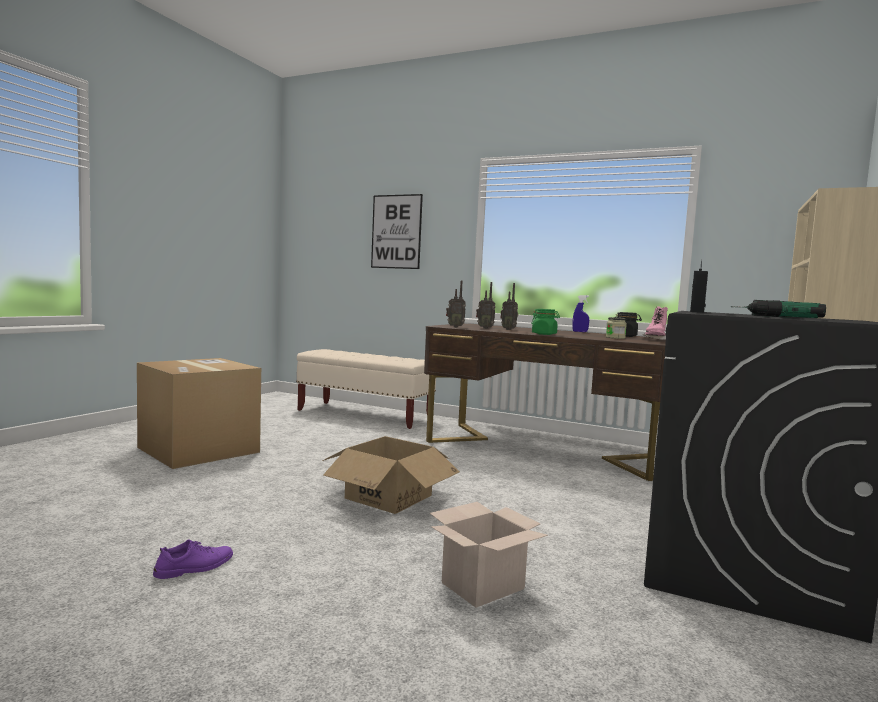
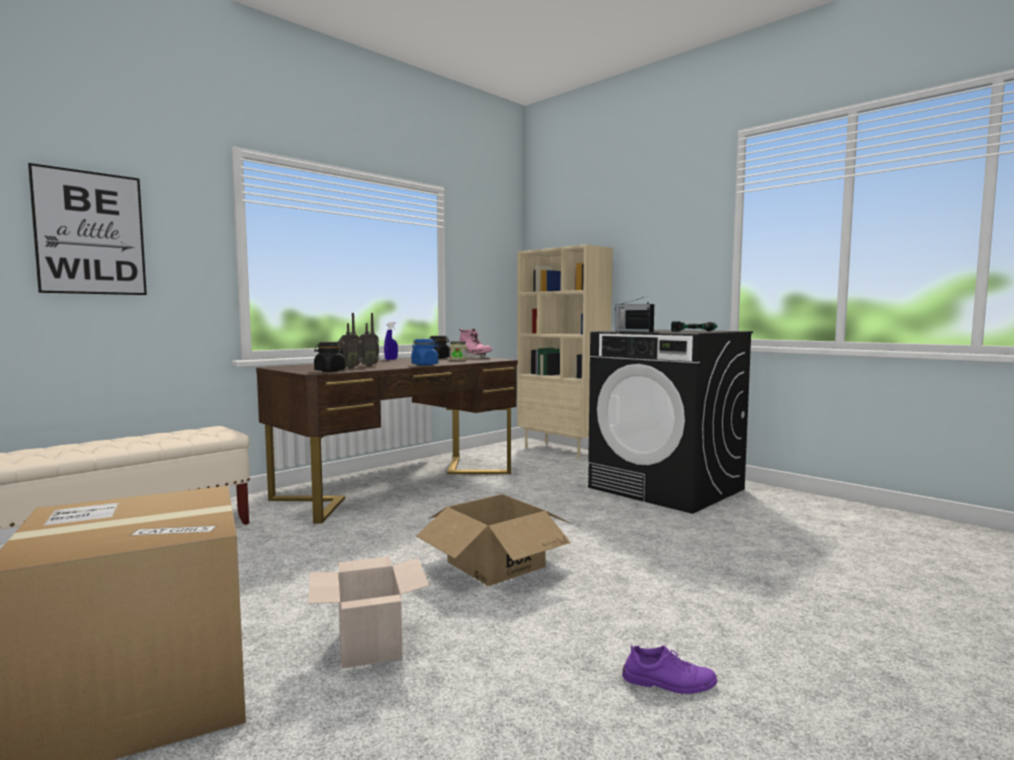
camera: 70 degrees left, 0 degrees up
(194, 567) = (669, 682): purple shoe -> purple shoe turned 120 degrees clockwise
(455, 327) = (330, 371): radio -> black jar
(483, 585) = (694, 554): cardboard box -> cardboard box (368, 644)
(544, 334) = (425, 364): green jar -> blue jar

